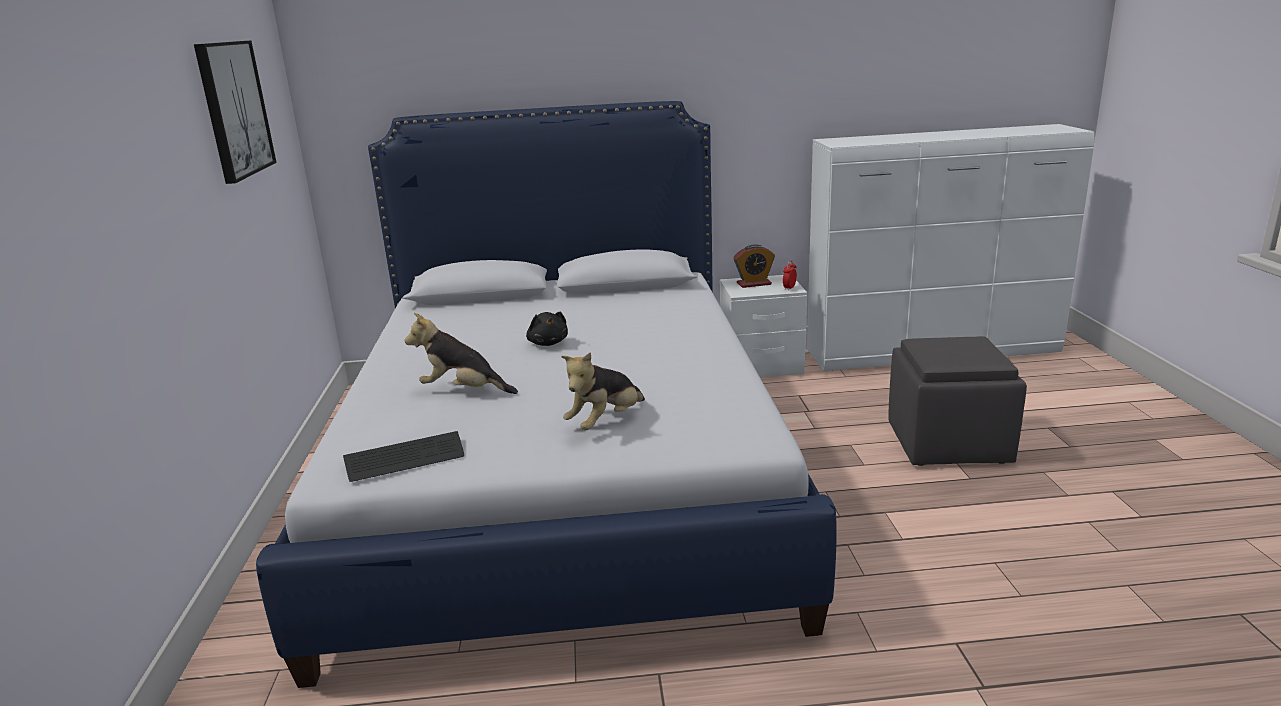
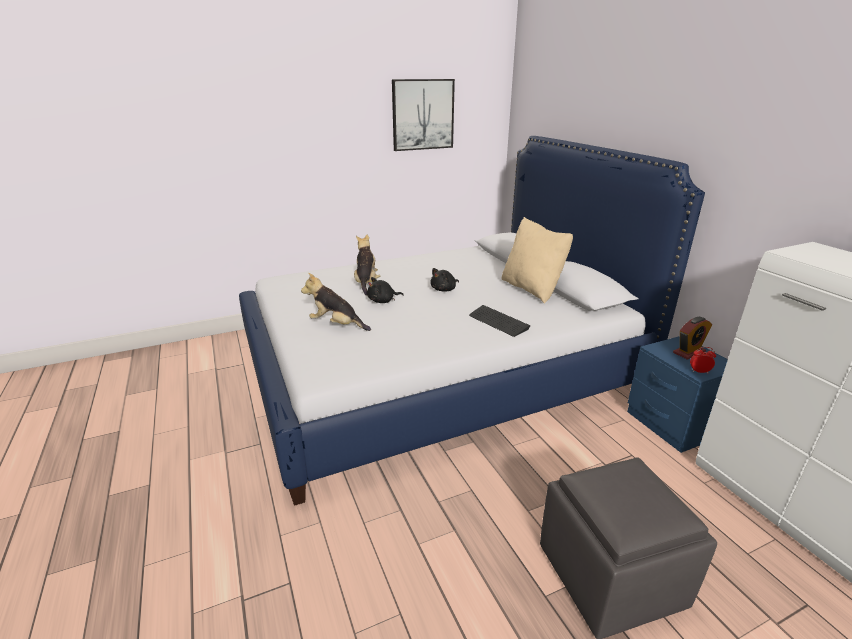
camera: 70 degrees right, 5 degrees up
(405, 459) = (288, 288): keyboard -> keyboard (498, 322)
(547, 384) = (383, 301): none -> black plush toy
(595, 300) = (532, 289): none -> beige pillow
(754, 284) = (689, 352): alarm clock -> alarm clock turned 90 degrees counterclockwise
(761, 366) = (671, 424): white nightstand -> blue nightstand

